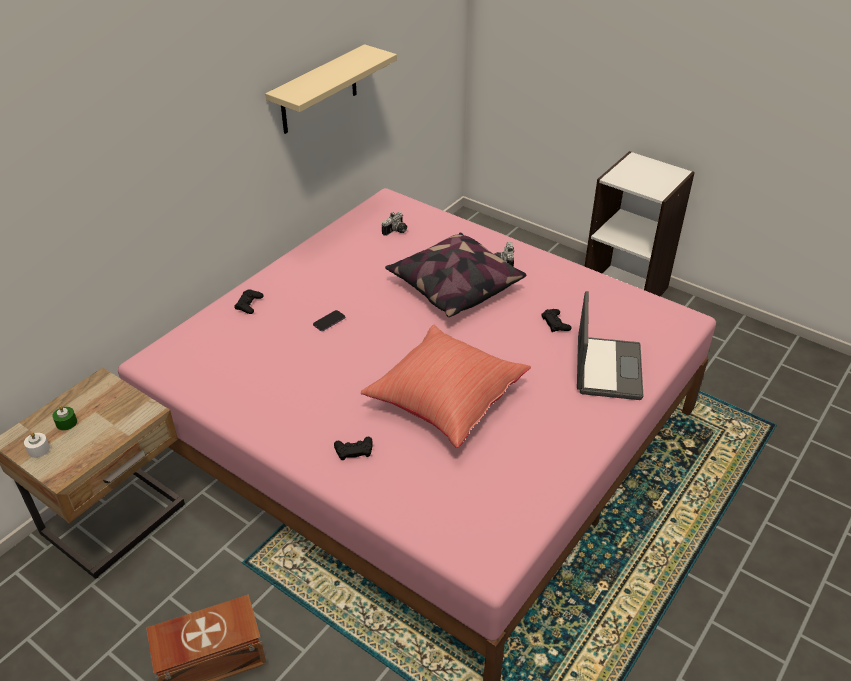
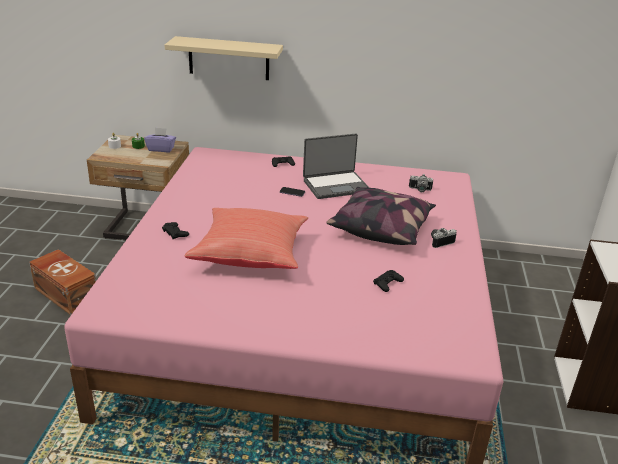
camera: 60 degrees right, 10 degrees down
(101, 401) = (161, 149): none -> purple tissue box
(319, 90) = (421, 59): beige shelf -> beige shelf (228, 58)
(606, 369) = (354, 322): laptop -> laptop (335, 185)

